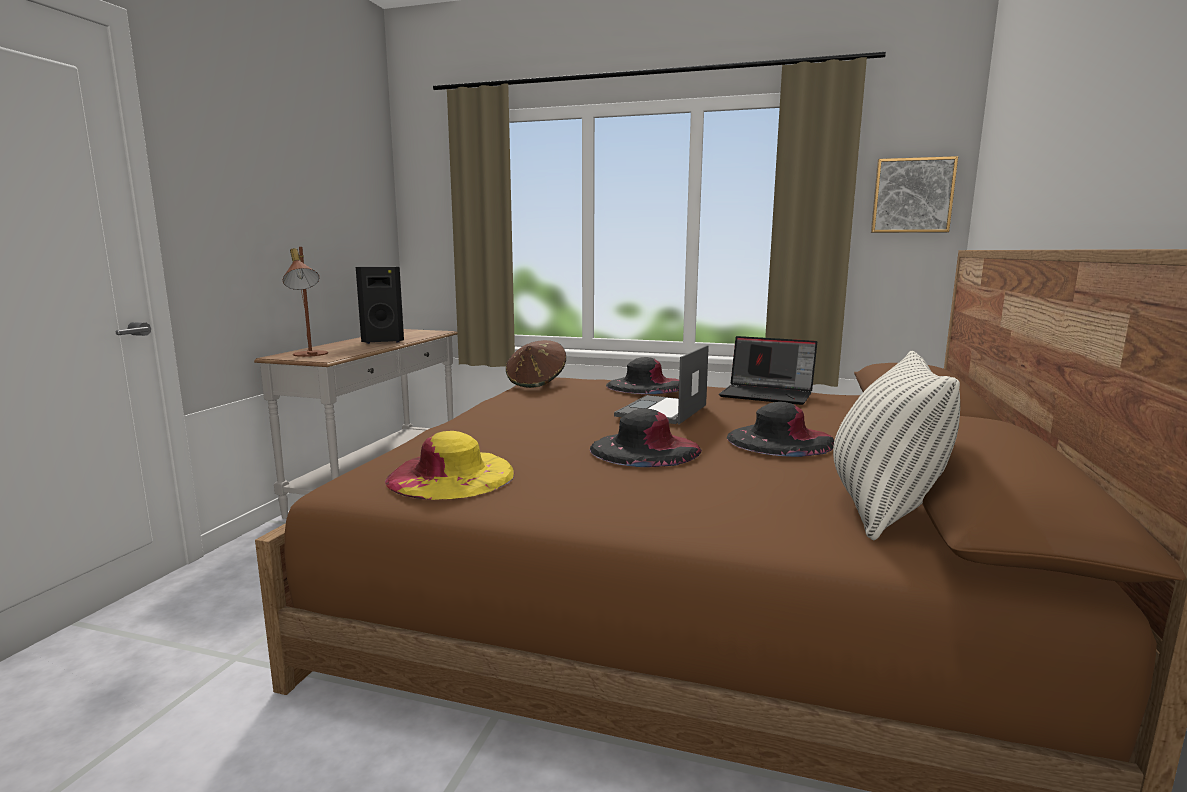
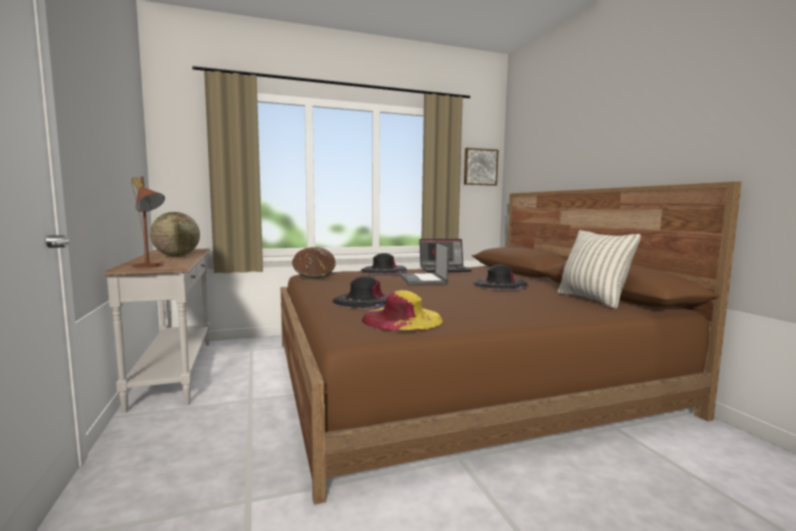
camera: 35 degrees left, 5 degrees down
(383, 341) = (176, 256): black speaker -> globe
(645, 449) = (459, 294): black hat -> black hat (366, 300)

